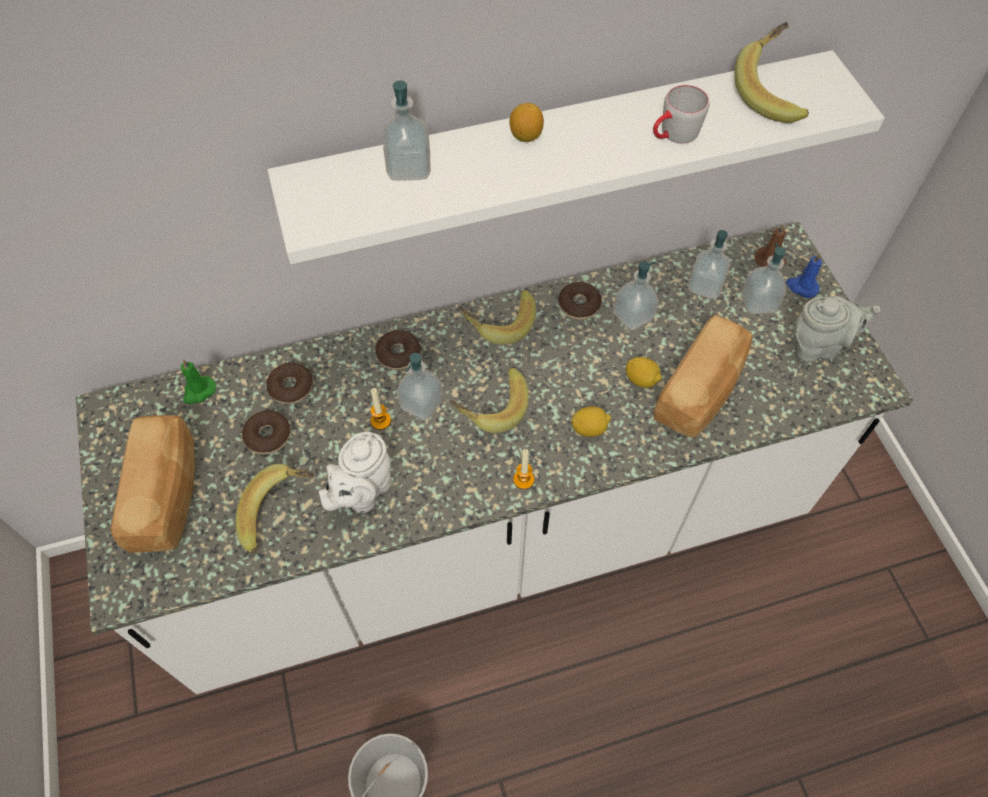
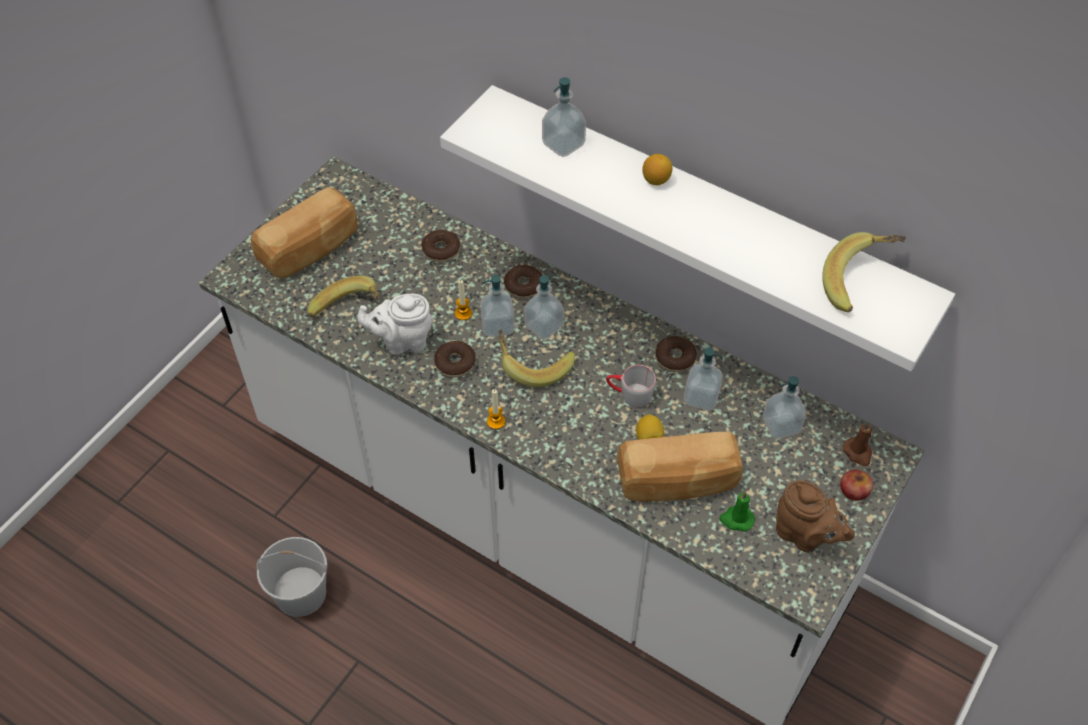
camera: 50 degrees right, 5 degrees down
(198, 391) = (392, 208): green candle -> green candle (736, 519)
(268, 436) = (395, 265): donut -> donut (455, 363)
(497, 323) = (607, 322): banana -> none
(589, 428) = (574, 433): lemon -> none
(673, 135) = (747, 252): grey mug -> grey mug (629, 394)
(758, 302) = (804, 470): soap dispenser -> soap dispenser (544, 326)
(801, 287) = (854, 490): blue candle -> apple
(818, 346) = (805, 535): grey teapot -> brown teapot

